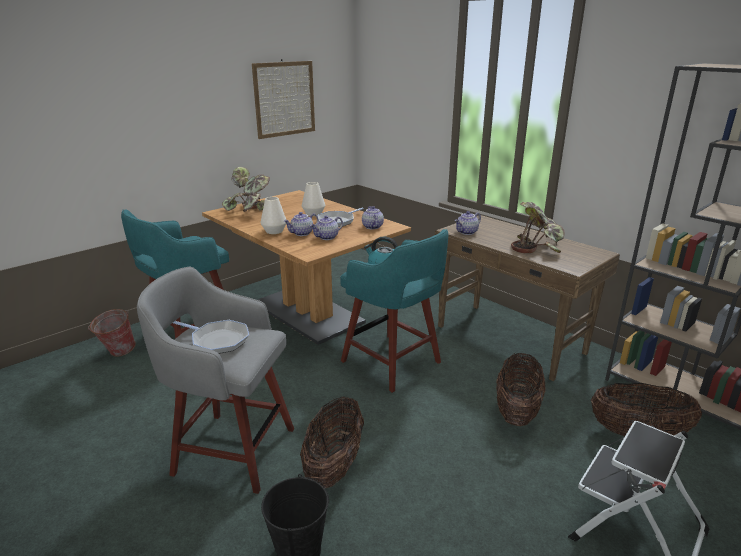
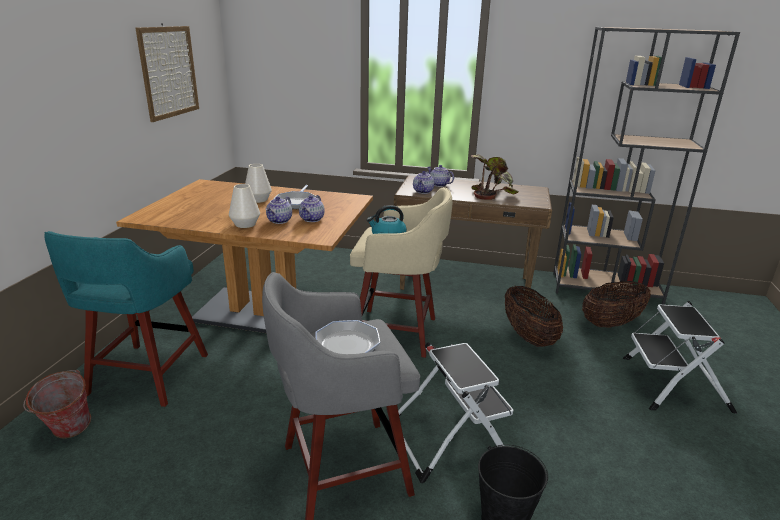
camera: 35 degrees left, 0 degrees up
(249, 210) = (176, 209): potted plant -> none
(334, 465) = (449, 438): basket -> step ladder
(372, 227) = (338, 201): teapot -> teapot (438, 184)
(393, 363) = (398, 333): turquoise stool -> beige stool

